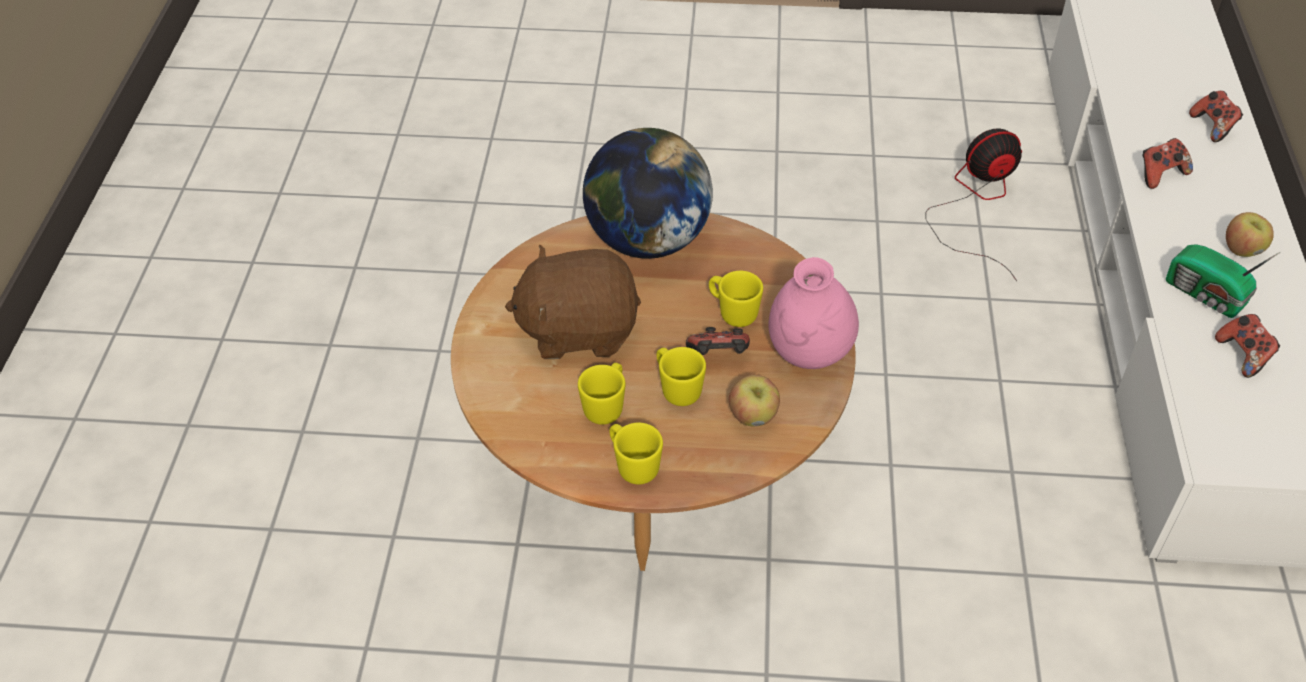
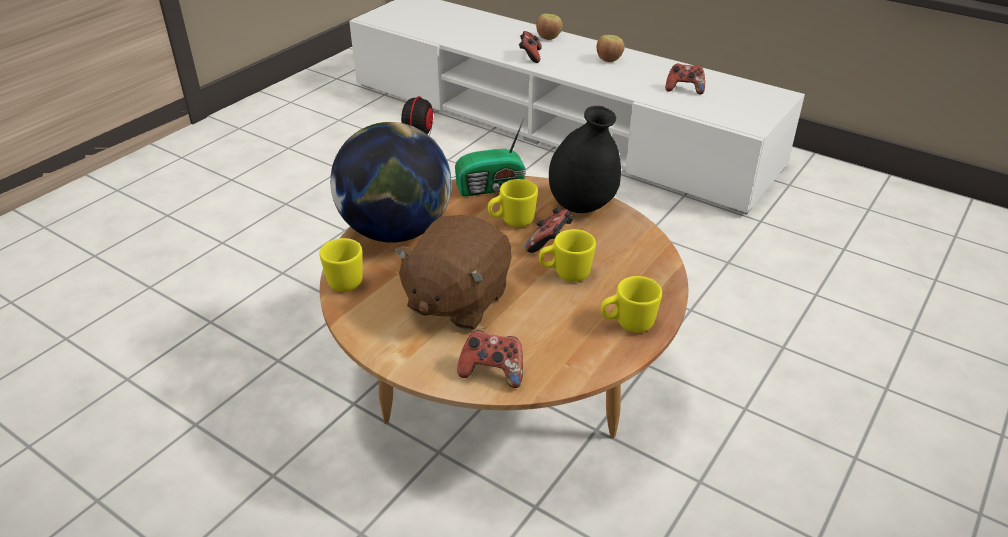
camera: 60 degrees left, 10 degrees down
(606, 406) = (554, 315): yellow mug -> yellow mug (342, 279)
(753, 416) = (621, 249): apple -> apple (549, 37)
(808, 354) = (582, 206): pink vase -> black vase
(1206, 296) = (633, 81): radio -> radio (492, 187)
(1212, 127) = (511, 30): game controller -> game controller (492, 372)

